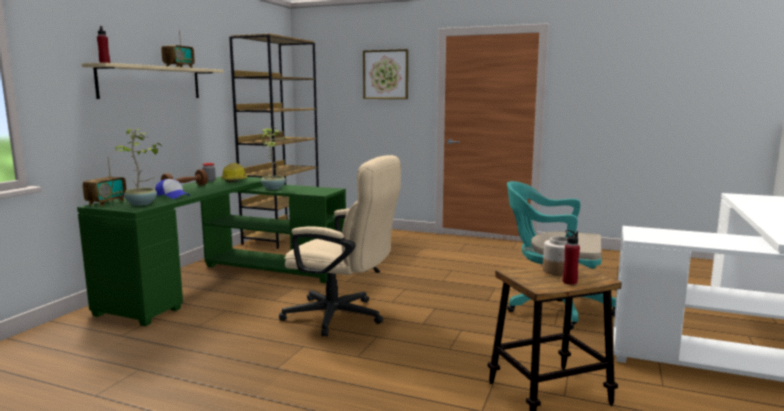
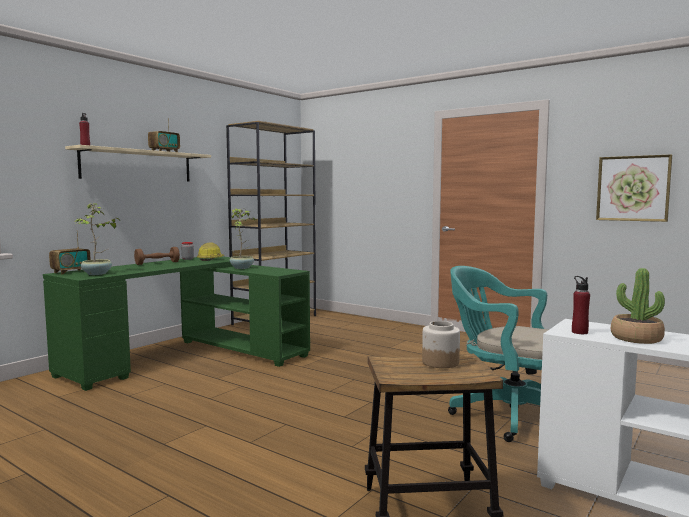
camera: 15 degrees right, 5 degrees down
(172, 196) = (134, 269): cap -> none
(342, 317) = (268, 401): beige office chair -> none
(385, 74) = (384, 160): picture -> picture (633, 188)
(569, 282) = (439, 375): red bottle -> red bottle (579, 332)
(692, 240) = (636, 338): none -> potted plant

